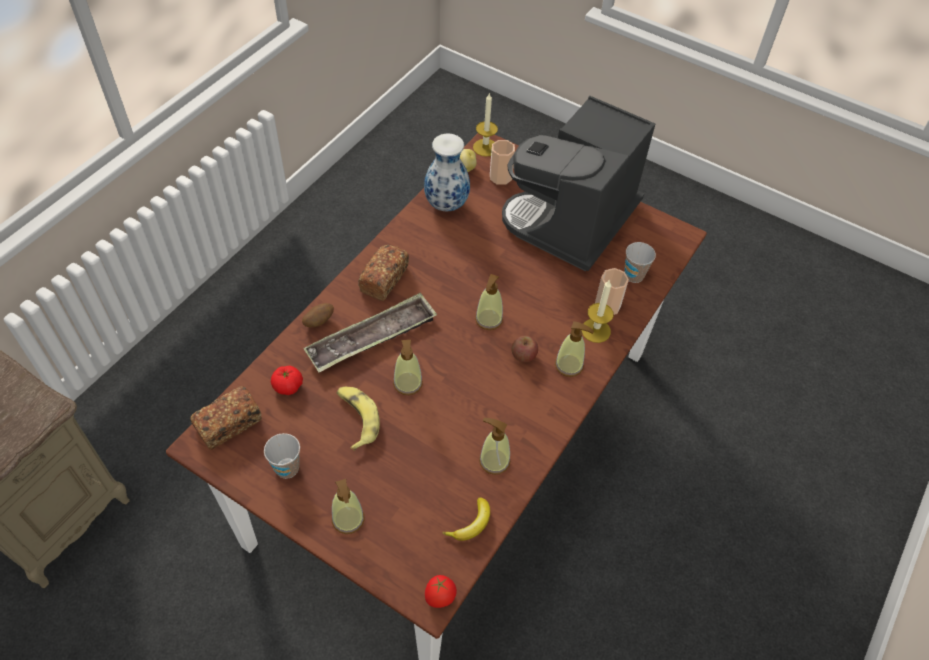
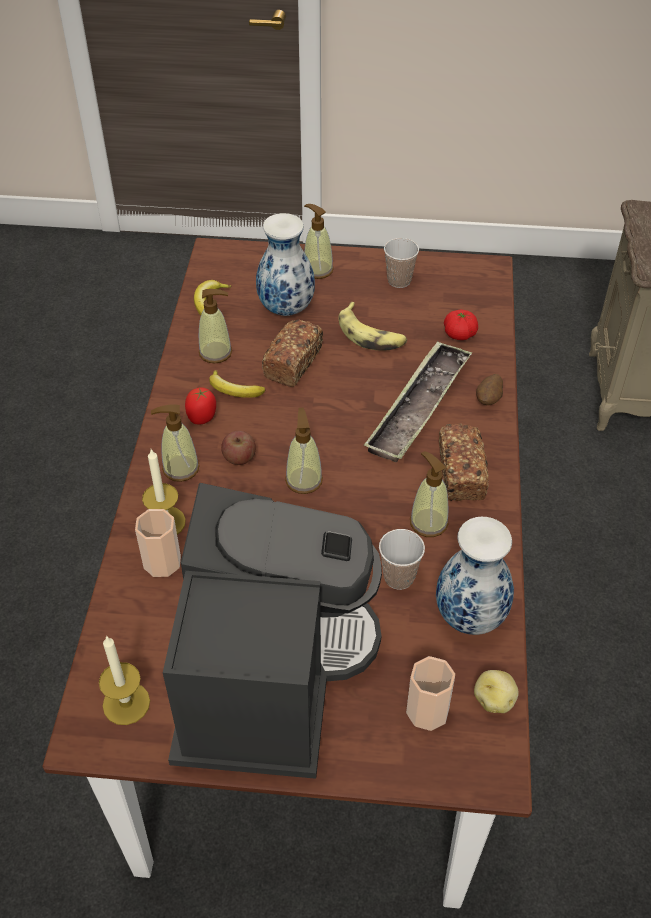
camera: 155 degrees right, 5 degrees down
(229, 425) = (479, 288): bread -> bread (293, 363)
(406, 482) = (287, 309): none -> vase
(408, 383) = (346, 381): soap dispenser -> soap dispenser (428, 522)
(440, 598) = (207, 254): tomato -> tomato (202, 418)
(485, 147) = (493, 764): candle -> candle (126, 703)
(498, 414) = (234, 390): none -> banana
(634, 275) = (140, 625): cup -> cup (399, 577)

